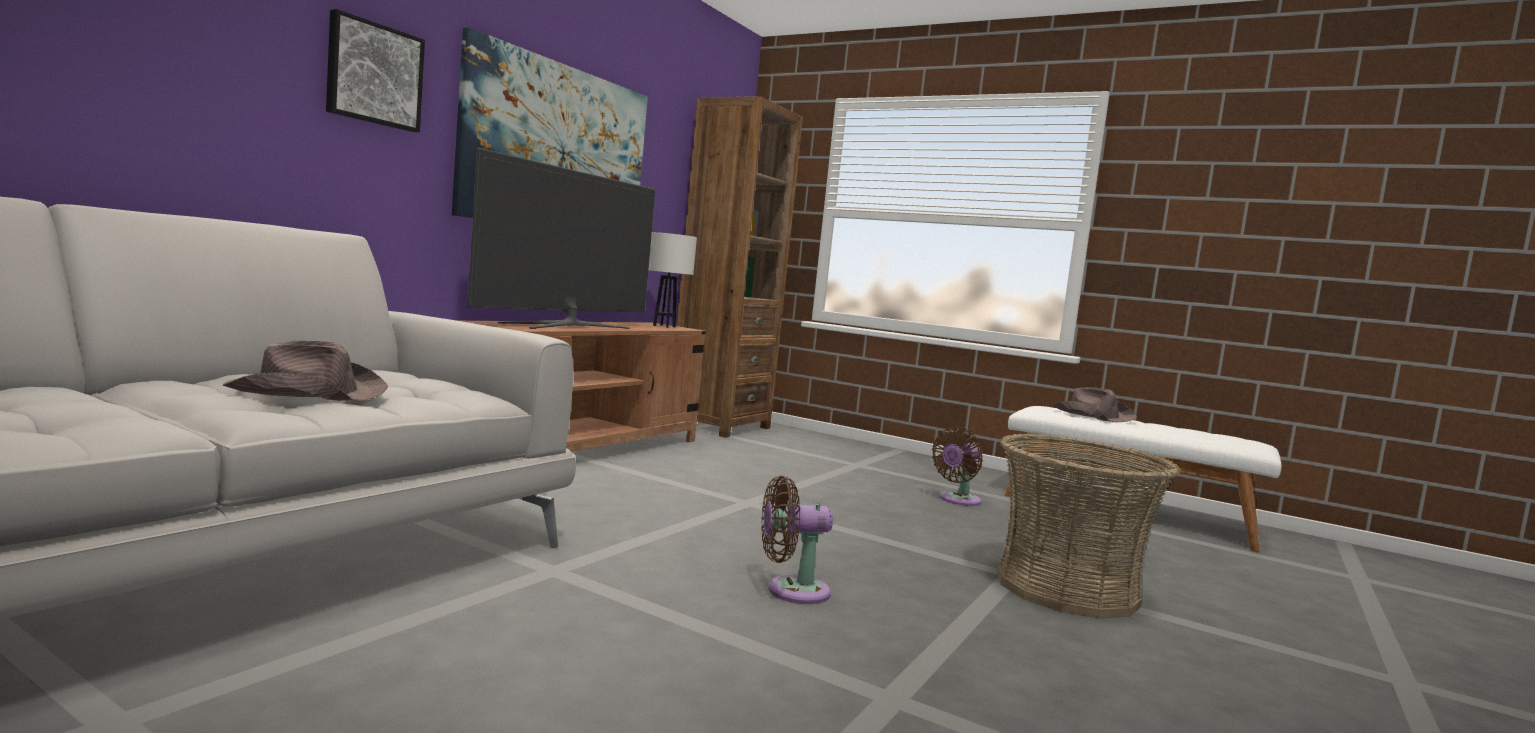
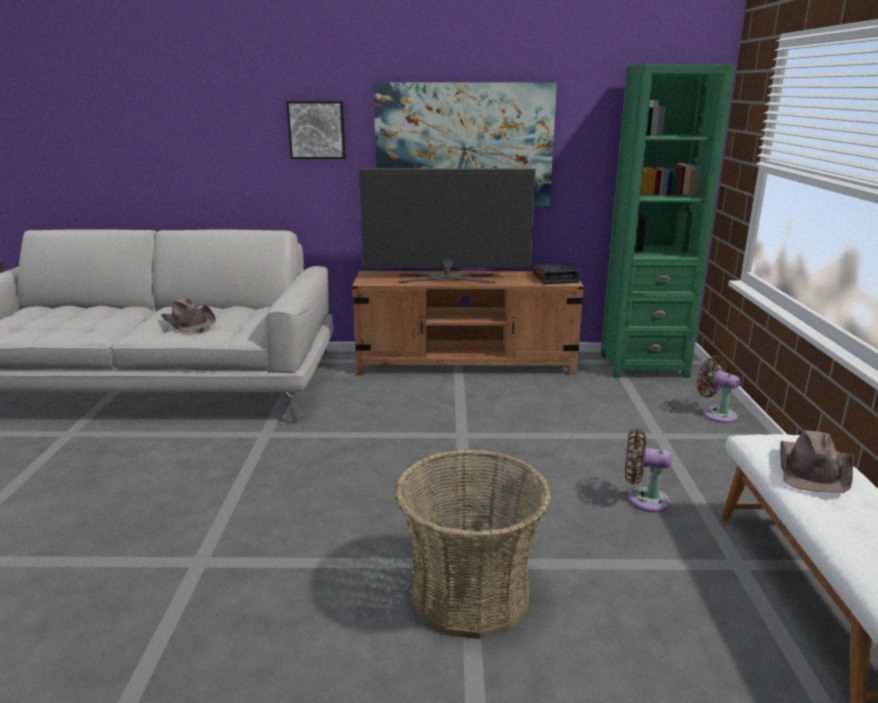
camera: 60 degrees right, 15 degrees up
(664, 326) = (555, 278): white table lamp -> alarm clock
(719, 426) = (643, 365): brown bookcase -> green bookcase
(791, 591) = (316, 495): brown fan -> brown fan (716, 414)

